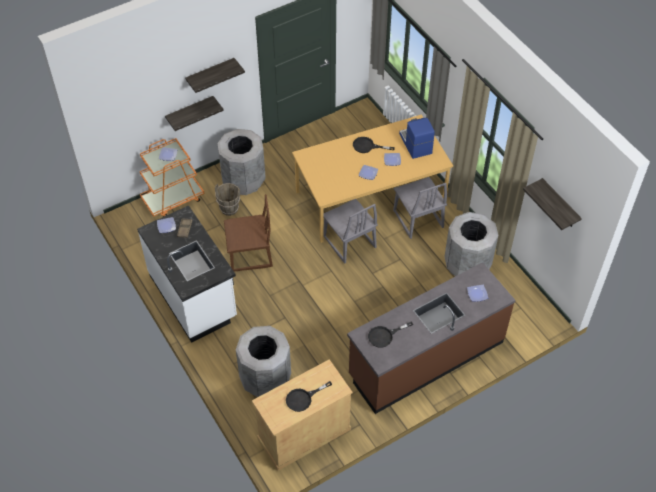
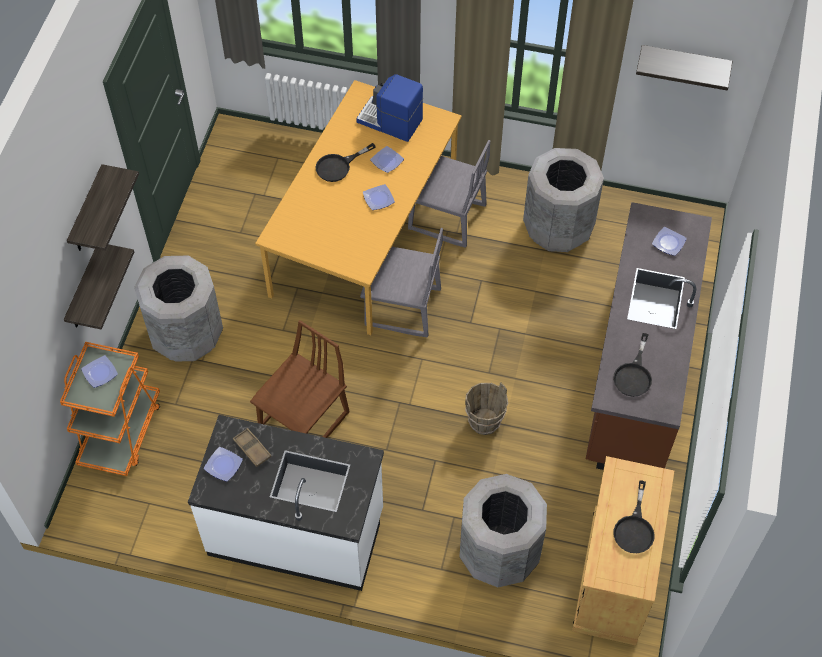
camera: 45 degrees left, 5 degrees up
(229, 209) = (211, 386): brown bucket -> brown bucket (484, 422)

